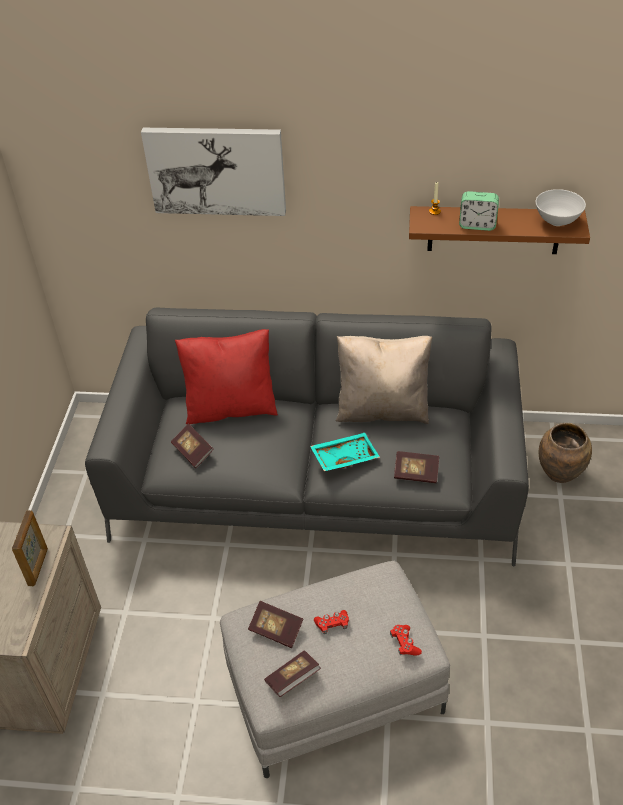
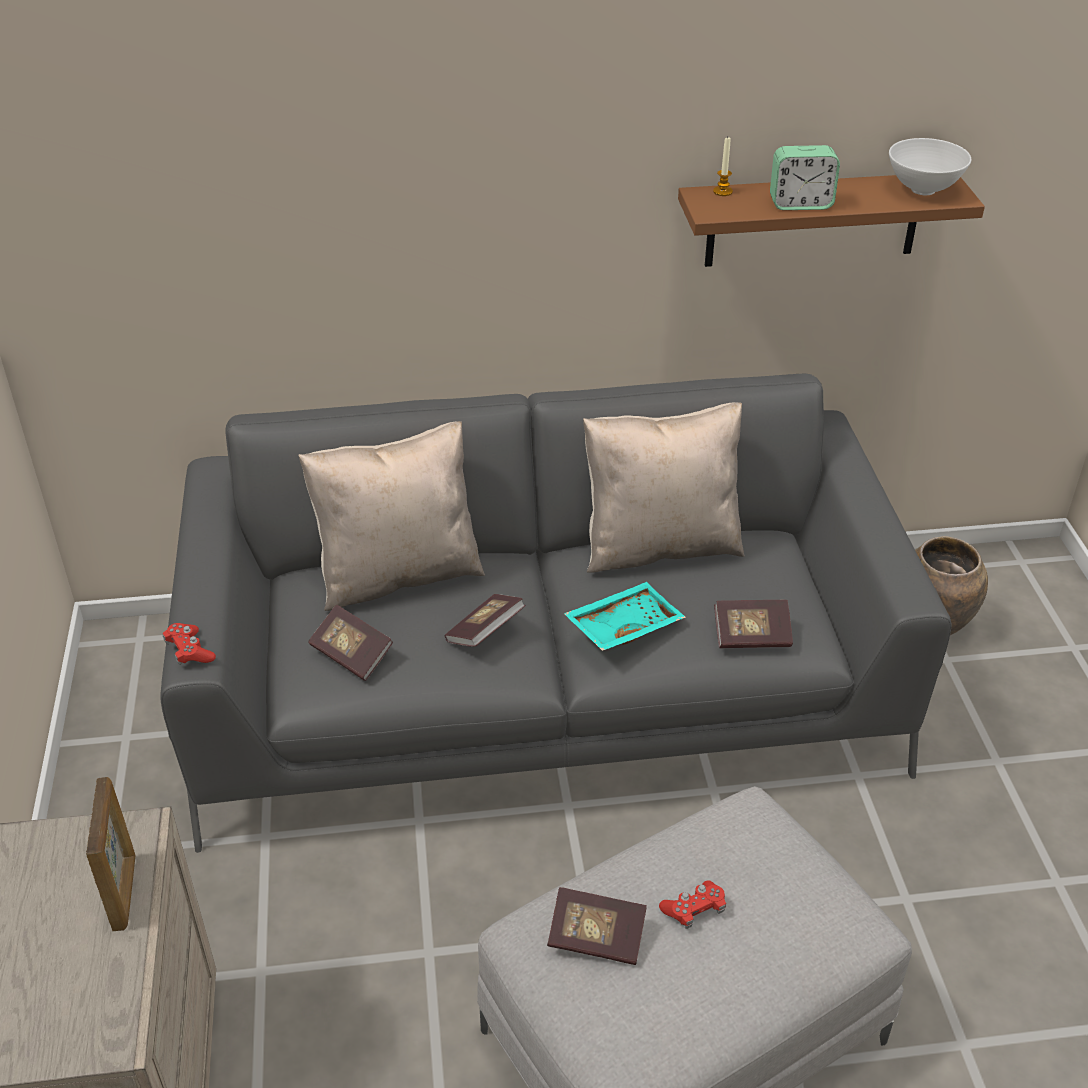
camera: 15 degrees left, 5 degrees down
(216, 170) = (345, 146): picture -> none
(231, 407) = (398, 574): red pillow -> beige pillow
(293, 679) = (655, 1020): book -> book (485, 632)
(404, 643) = (831, 920): red game controller -> red game controller (189, 651)

